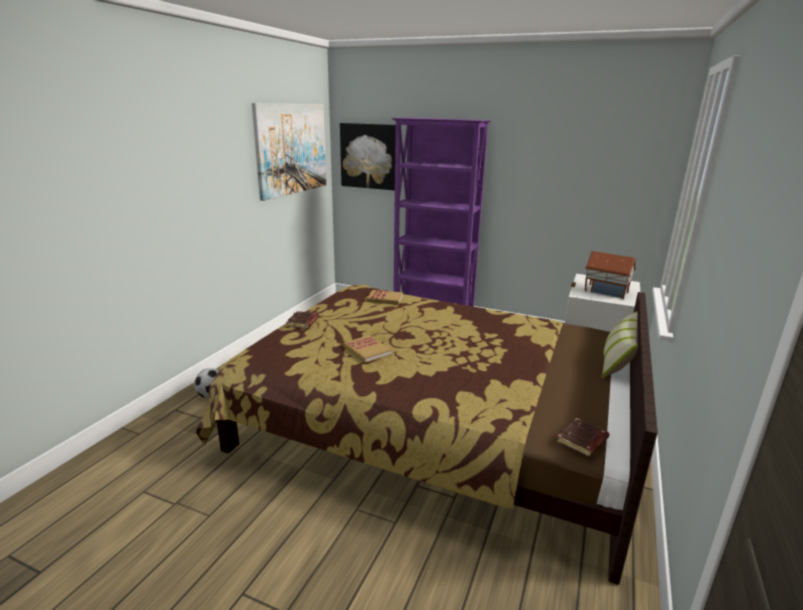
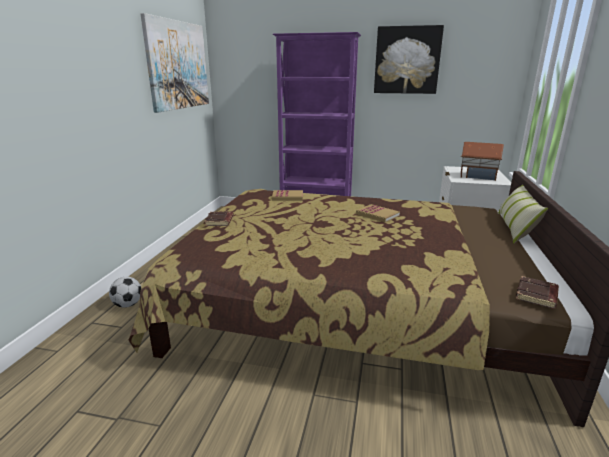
camera: 10 degrees left, 0 degrees up
(367, 351) = (295, 239): book -> book (377, 215)
(369, 156) = (247, 75): picture -> picture (407, 60)

